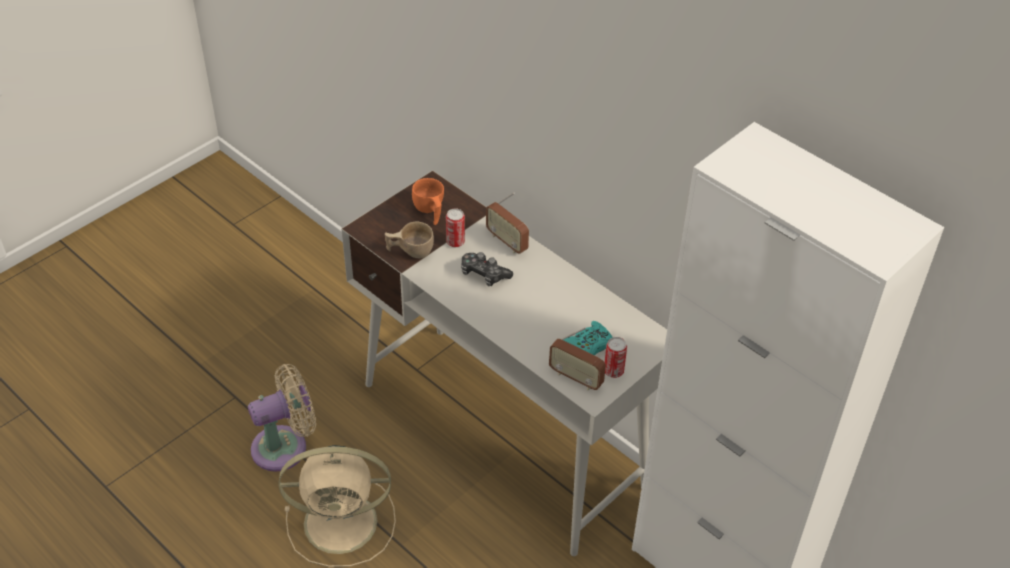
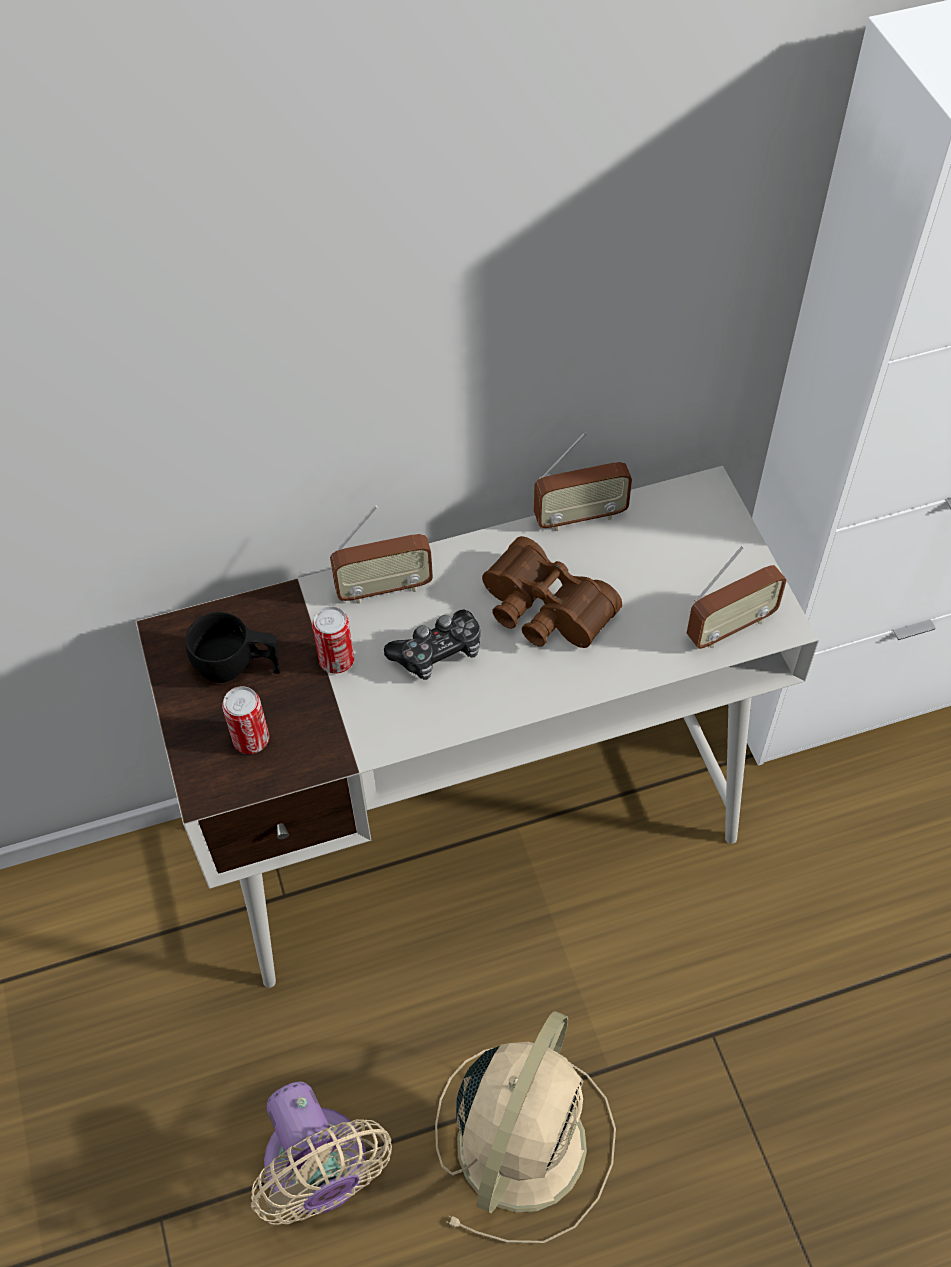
camera: 60 degrees left, 10 degrees up
(285, 446) = (320, 1172): beige fan -> beige fan turned 150 degrees clockwise
(410, 251) = (315, 737): beige cup -> none
(429, 211) = (237, 667): orange cup -> black cup
(534, 303) = (543, 612): none -> brown binoculars
(588, 345) = (672, 582): turquoise game controller -> none
(604, 296) = (580, 517): none -> radio
(613, 371) = (740, 574): can -> can (251, 740)

